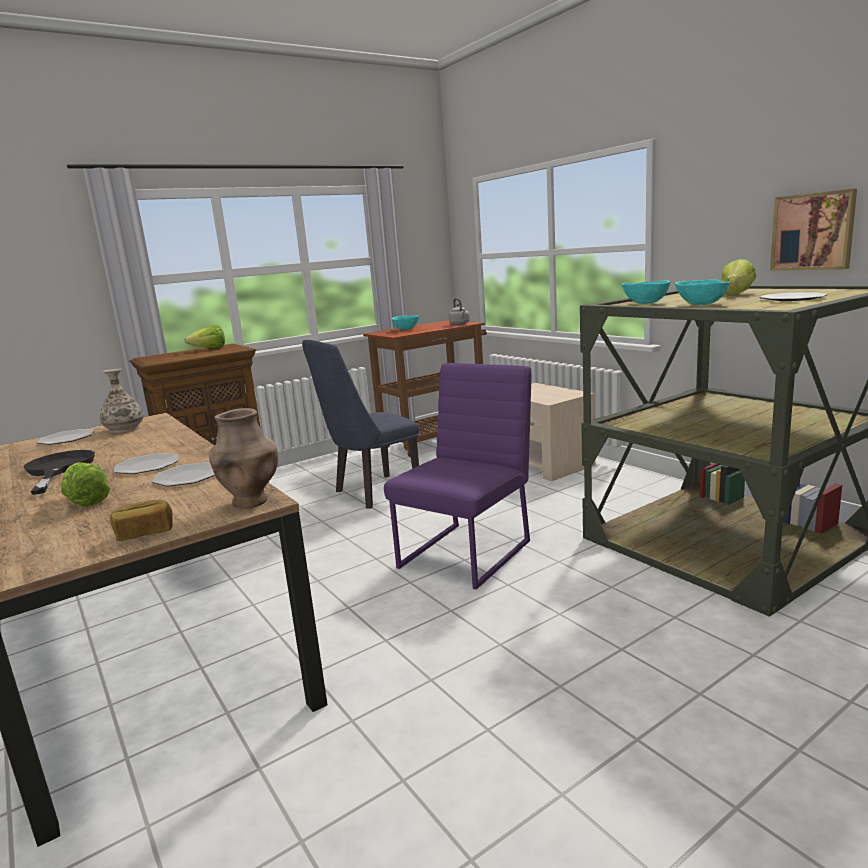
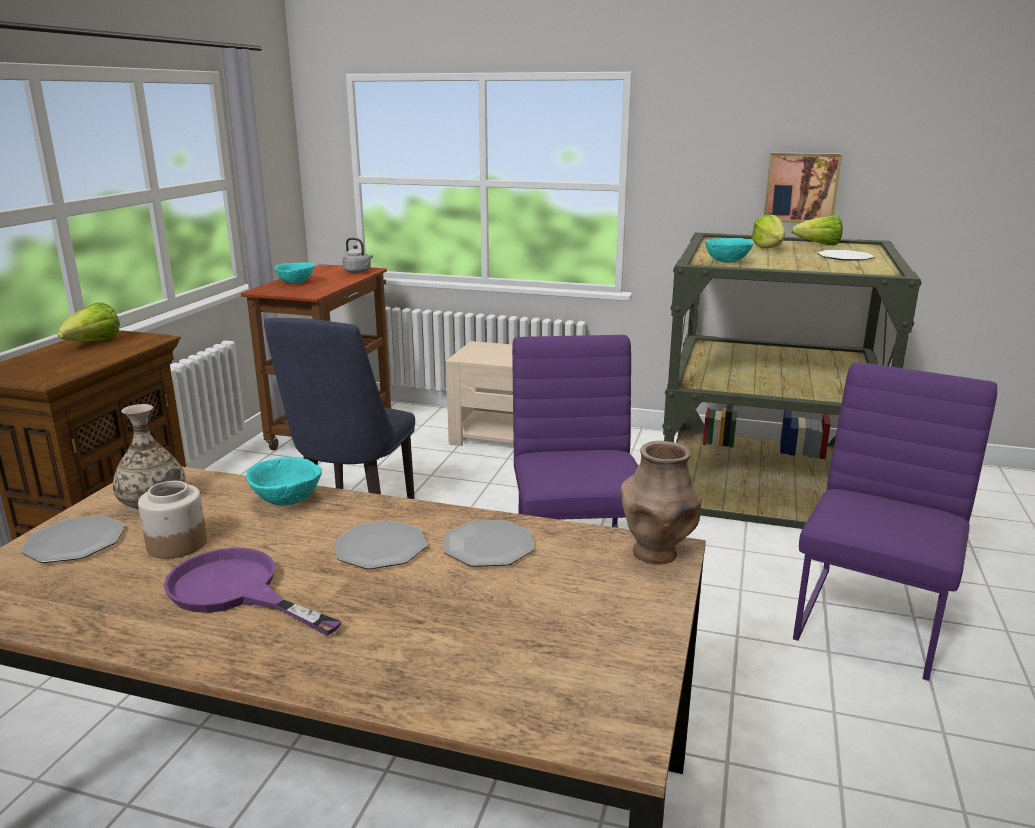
camera: 40 degrees left, 5 degrees up
(58, 470) = (236, 591): black frying pan -> purple frying pan
(86, 501) = (437, 617): lettuce -> lettuce (818, 245)
(89, 447) = (176, 544): none -> jar
(145, 533) = (640, 625): bread -> none
(651, 678) = (873, 617): none -> purple chair
(700, 304) = (789, 265): turquoise bowl -> turquoise bowl (286, 500)

